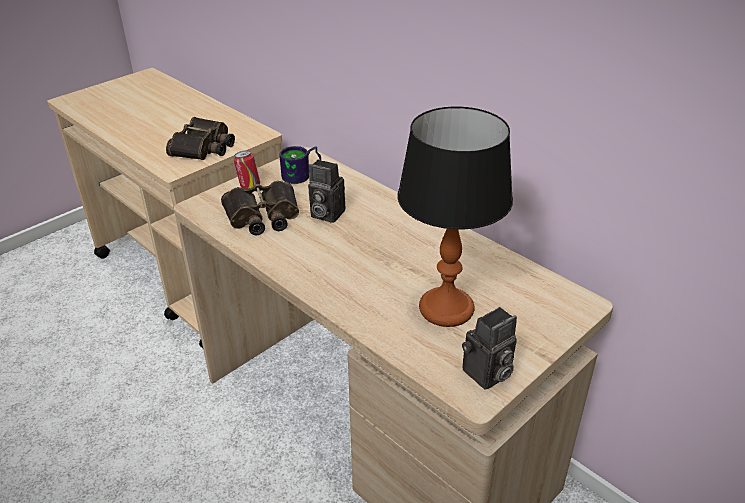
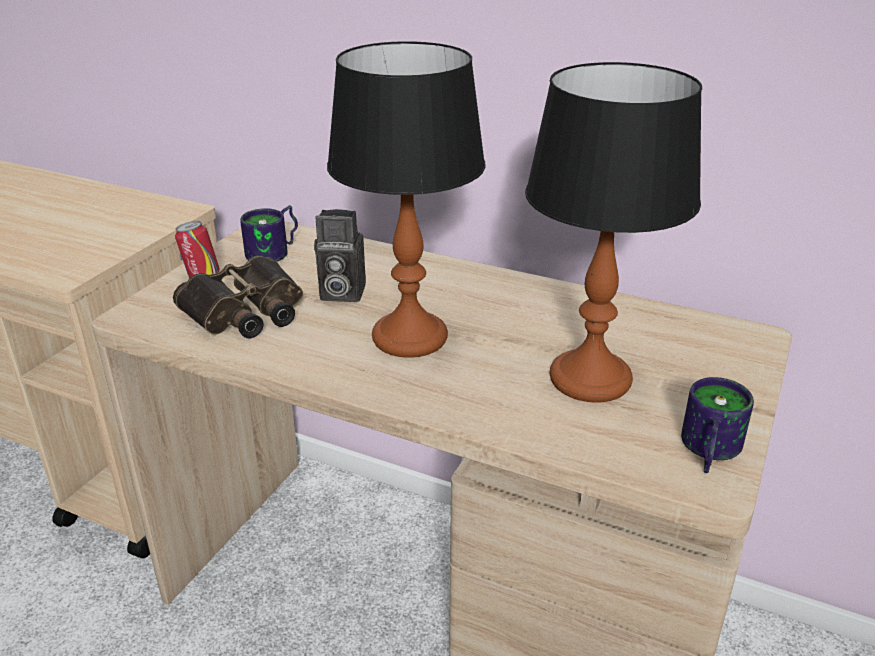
camera: 20 degrees left, 5 degrees down
(204, 147) = (102, 238): binoculars -> none
(351, 254) = (411, 337): none -> table lamp
(486, 375) = (705, 451): camera -> mug

